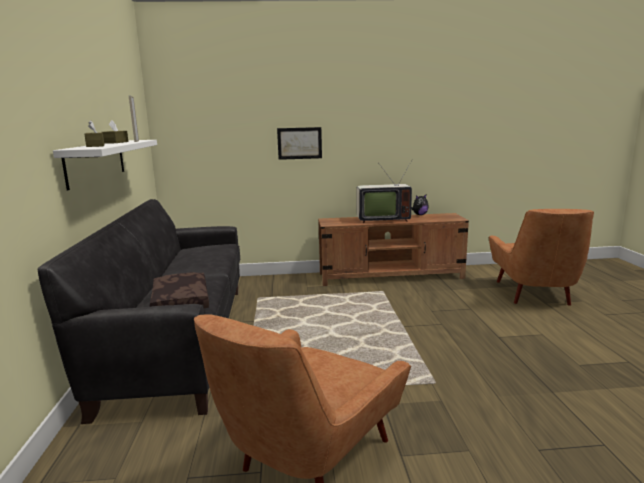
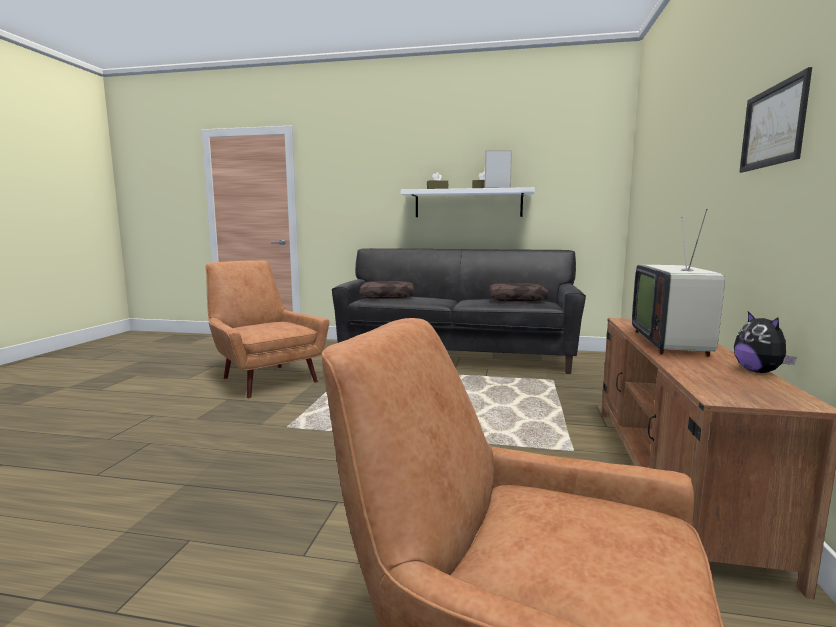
camera: 105 degrees right, 5 degrees down
(201, 252) = (517, 299): none -> brown pillow
(299, 143) = (687, 186): picture -> picture (773, 126)

